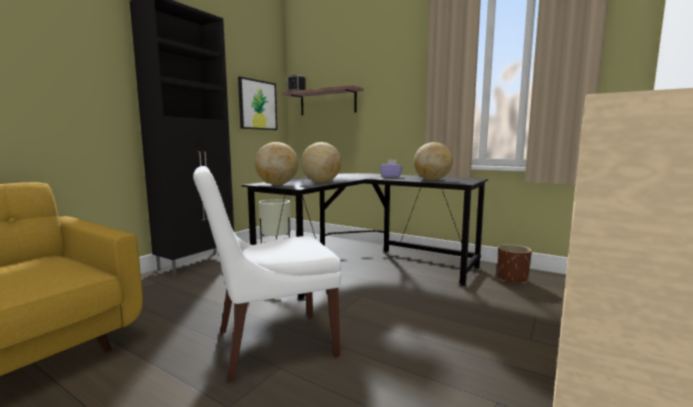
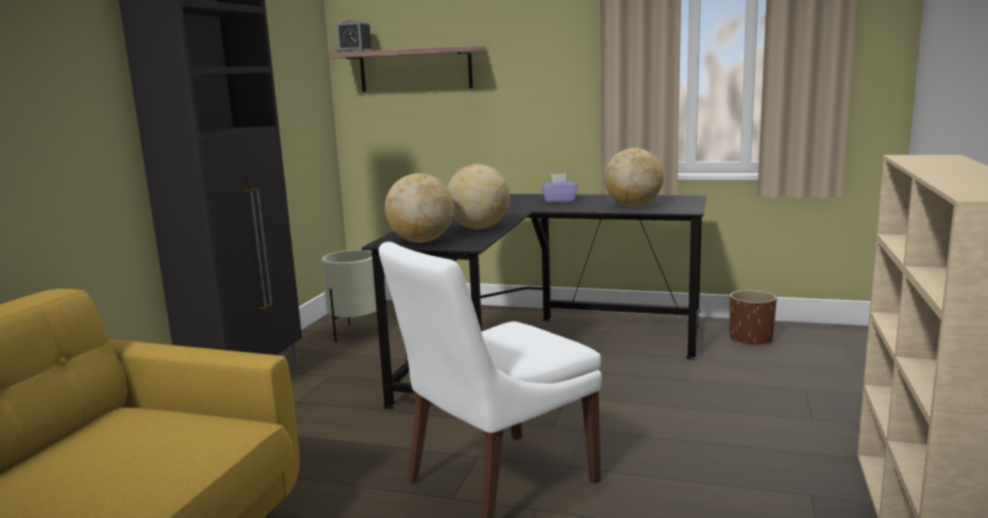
camera: 15 degrees left, 5 degrees up
(257, 105) = (291, 81): picture -> none

